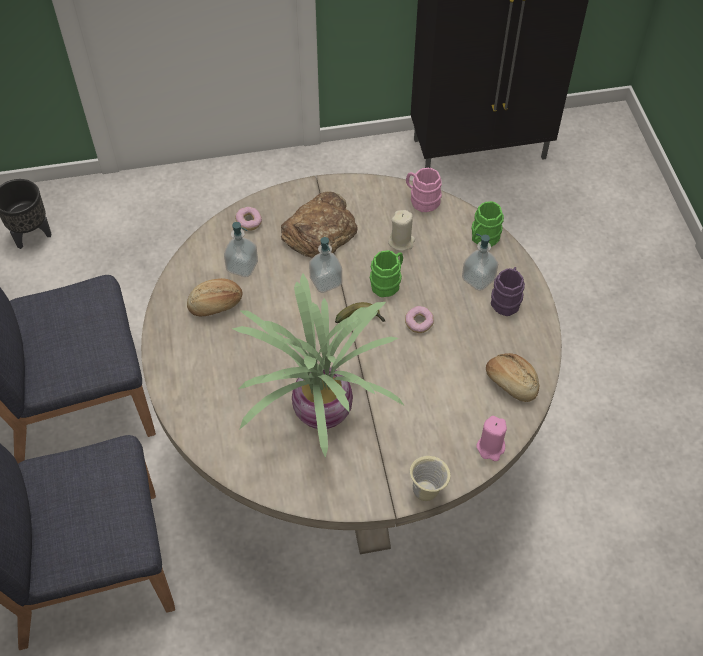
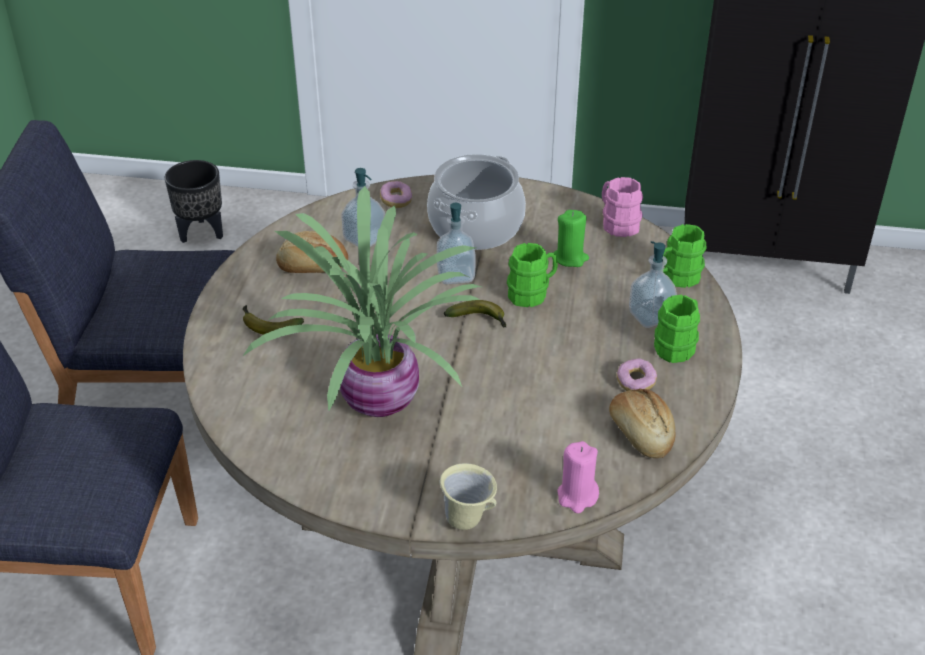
camera: 20 degrees right, 15 degrees down
(209, 369) = (268, 325): none -> banana
(320, 231) = (475, 226): bread -> cooking pot
(401, 242) = (570, 258): beige candle -> green candle
(418, 323) = (549, 342): donut -> donut (635, 382)
(506, 299) = (677, 345): purple mug -> green mug

